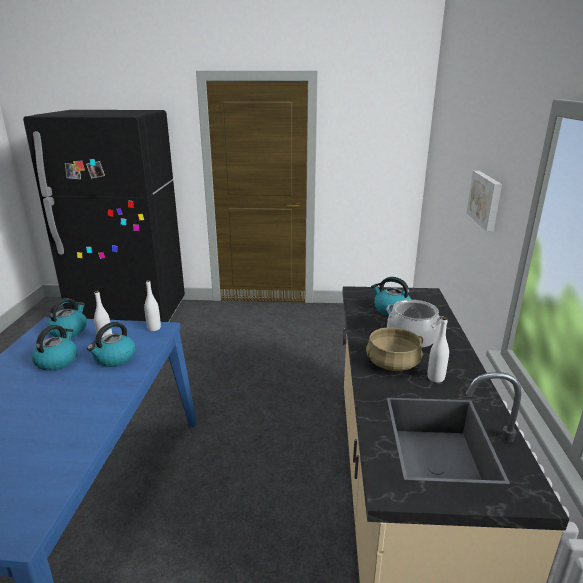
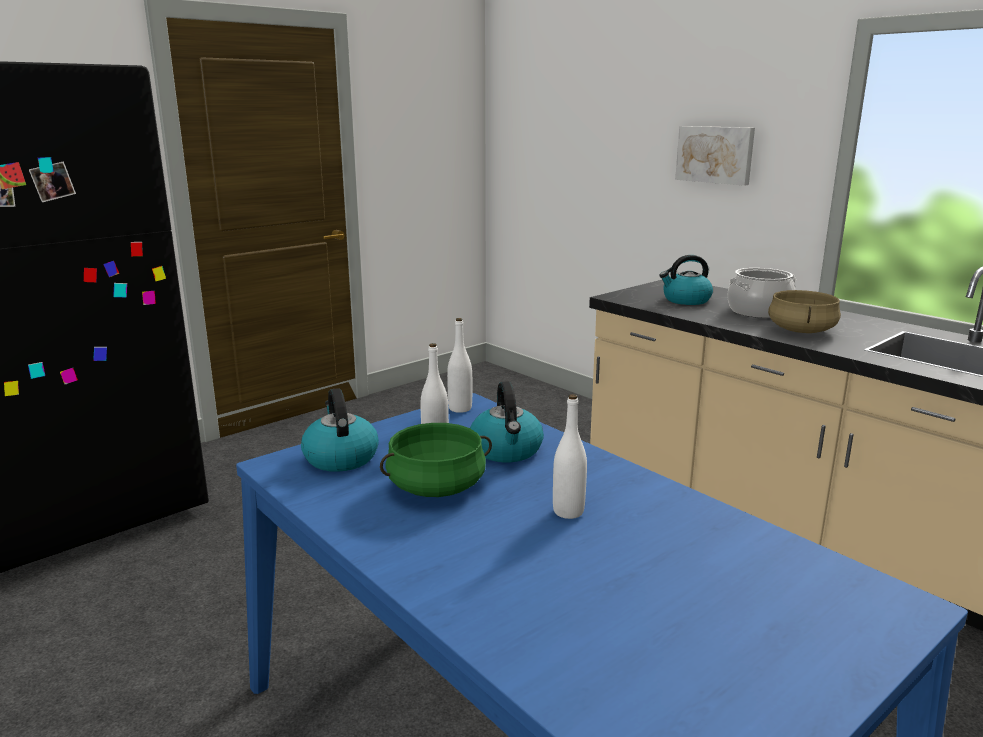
camera: 45 degrees left, 5 degrees down
(57, 361) = (436, 487): kettle -> green cooking pot
(435, 378) = (850, 328): white bottle -> white bottle (568, 511)

